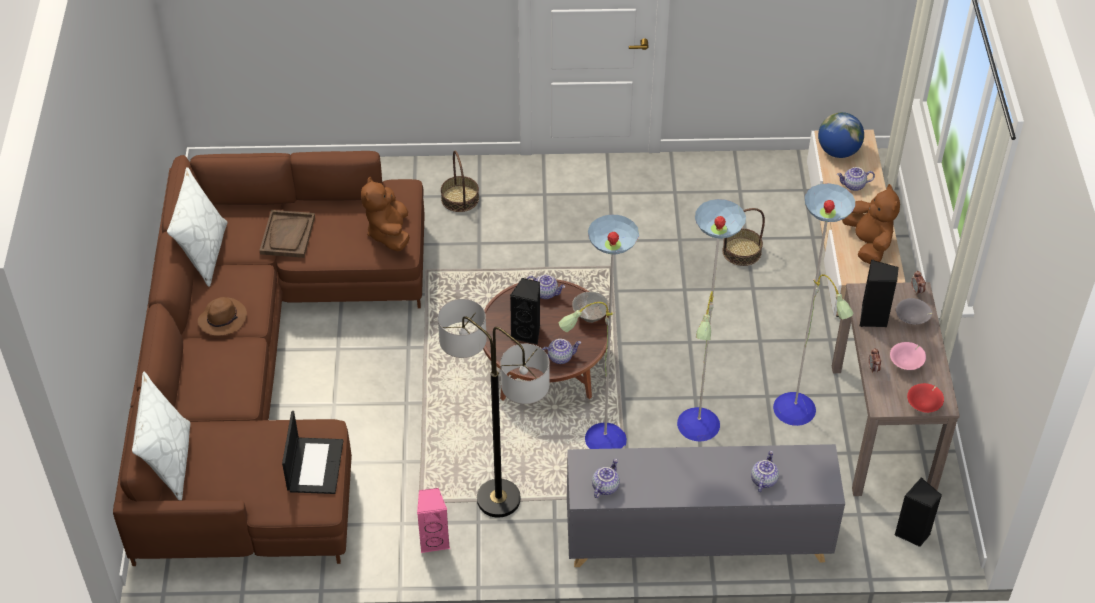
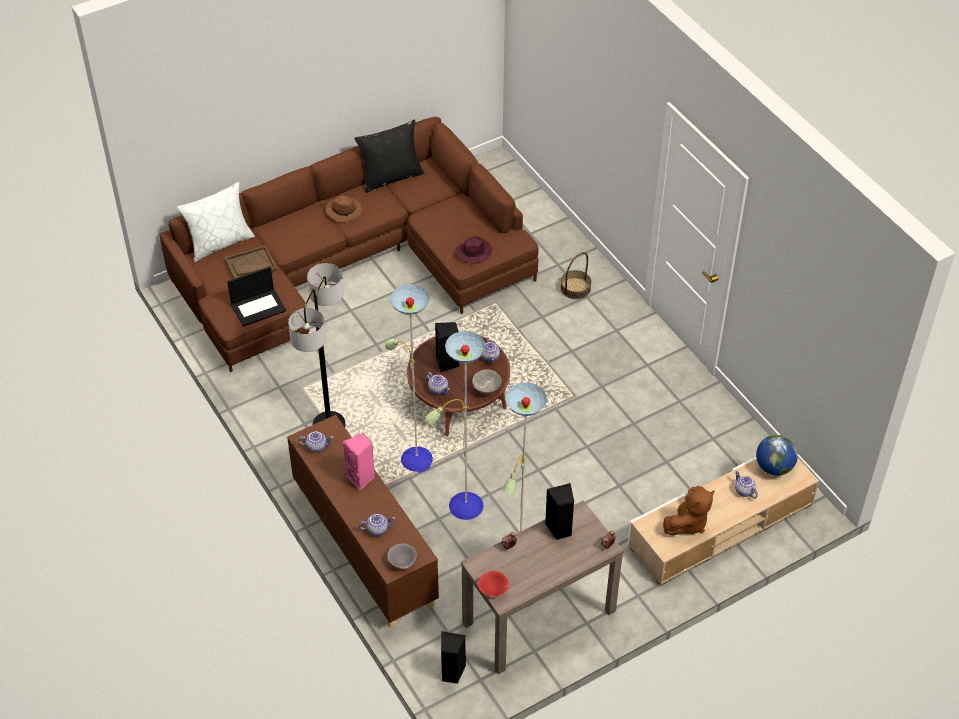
camera: 60 degrees right, 0 degrees up
(203, 253) = (391, 177): white pillow -> black pillow
(288, 235) = (435, 206): brown tray -> brown tray (250, 265)
(389, 233) = (474, 252): brown plush toy -> purple hat
(434, 540) = (276, 408): pink speaker -> pink speaker (361, 478)
(696, 539) = (364, 545): grey cabinet -> brown cabinet
(741, 251) = (650, 464): basket -> none
(906, 363) = (528, 565): pink bowl -> none
(912, 320) = (575, 553): grey bowl -> grey bowl (402, 562)

